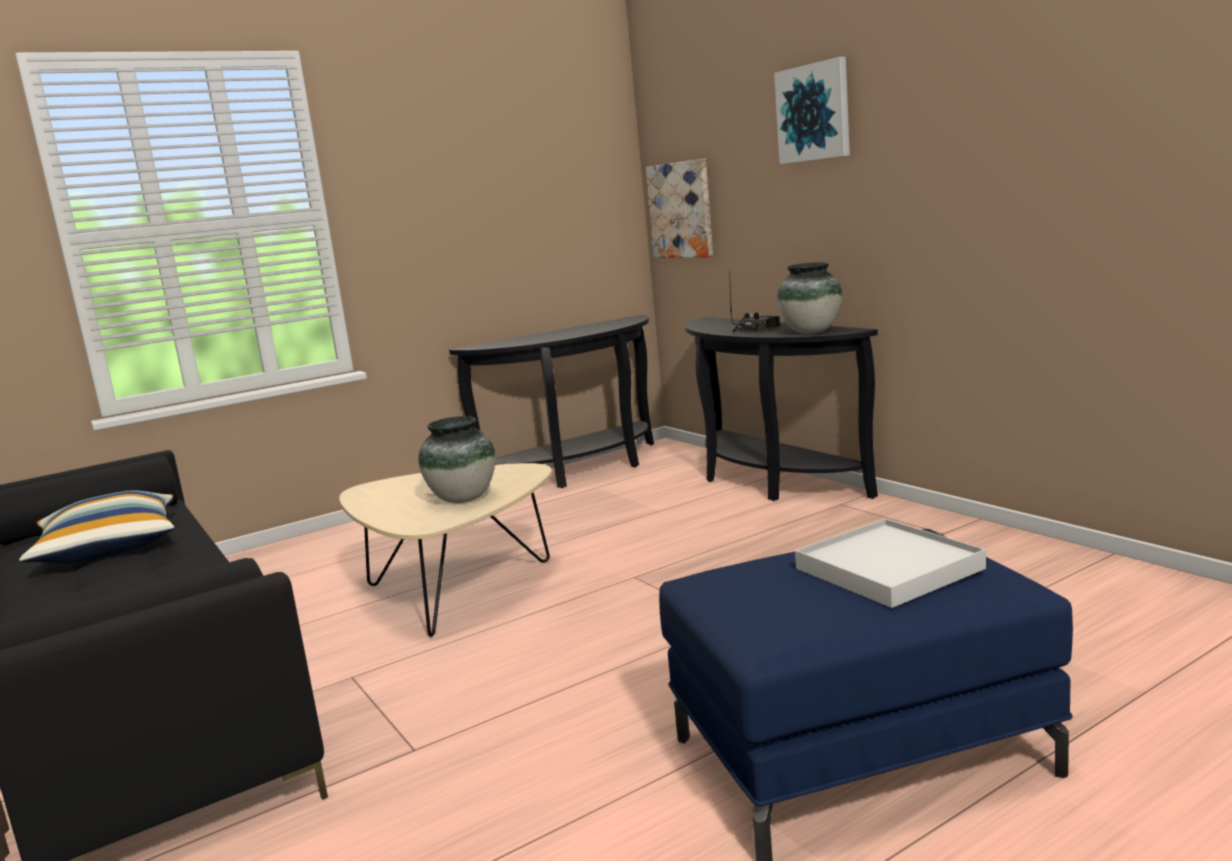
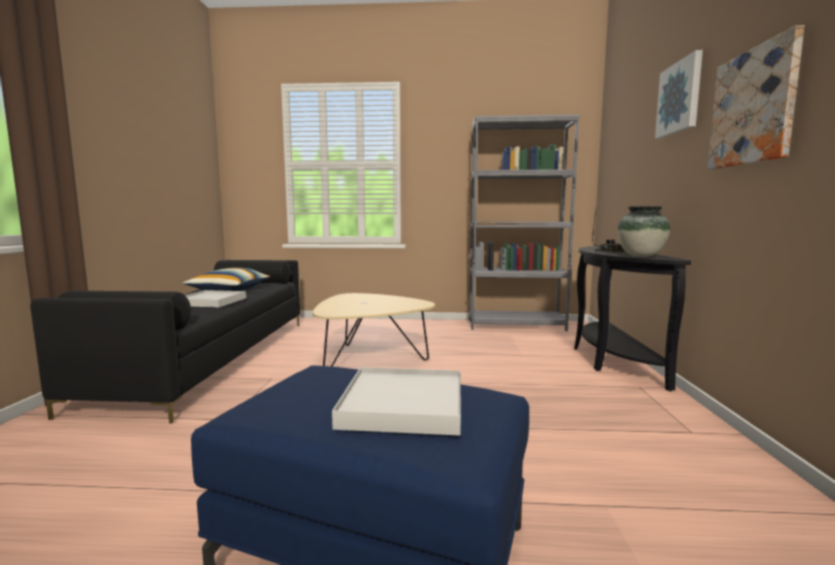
camera: 35 degrees right, 5 degrees down
(164, 574) = (211, 302): none -> white tray
(463, 498) = (368, 307): vase -> none
(581, 471) = (516, 325): black console table -> grey bookcase
(681, 210) = (610, 177): picture -> picture (753, 107)

